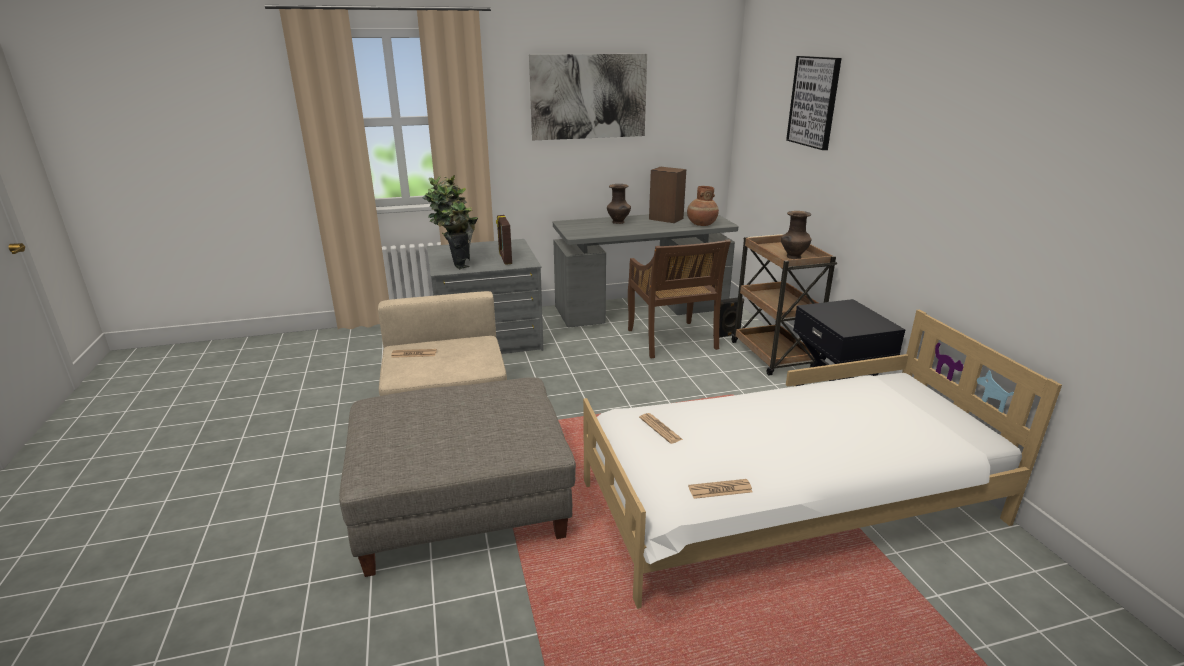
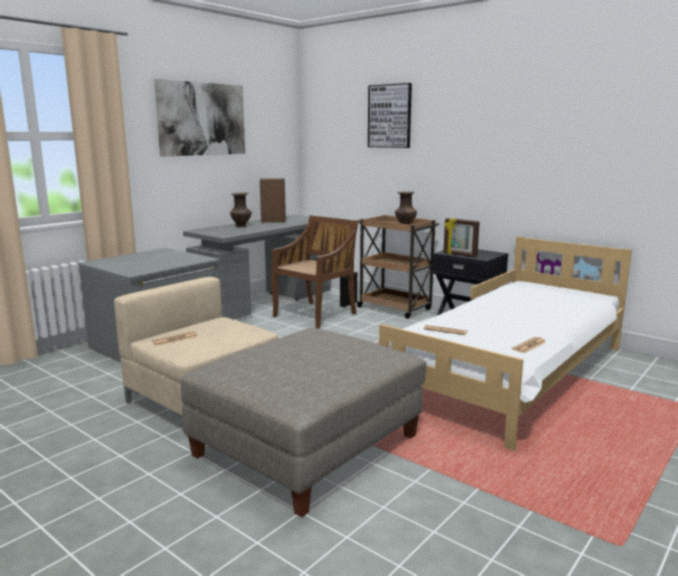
camera: 35 degrees left, 10 degrees down
(456, 263) = (137, 267): potted plant -> none
(505, 259) = (177, 259): picture frame -> picture frame (459, 255)
(672, 340) = (315, 314): brown chair -> brown chair turned 90 degrees counterclockwise
(701, 224) = (306, 220): brown vase -> none

